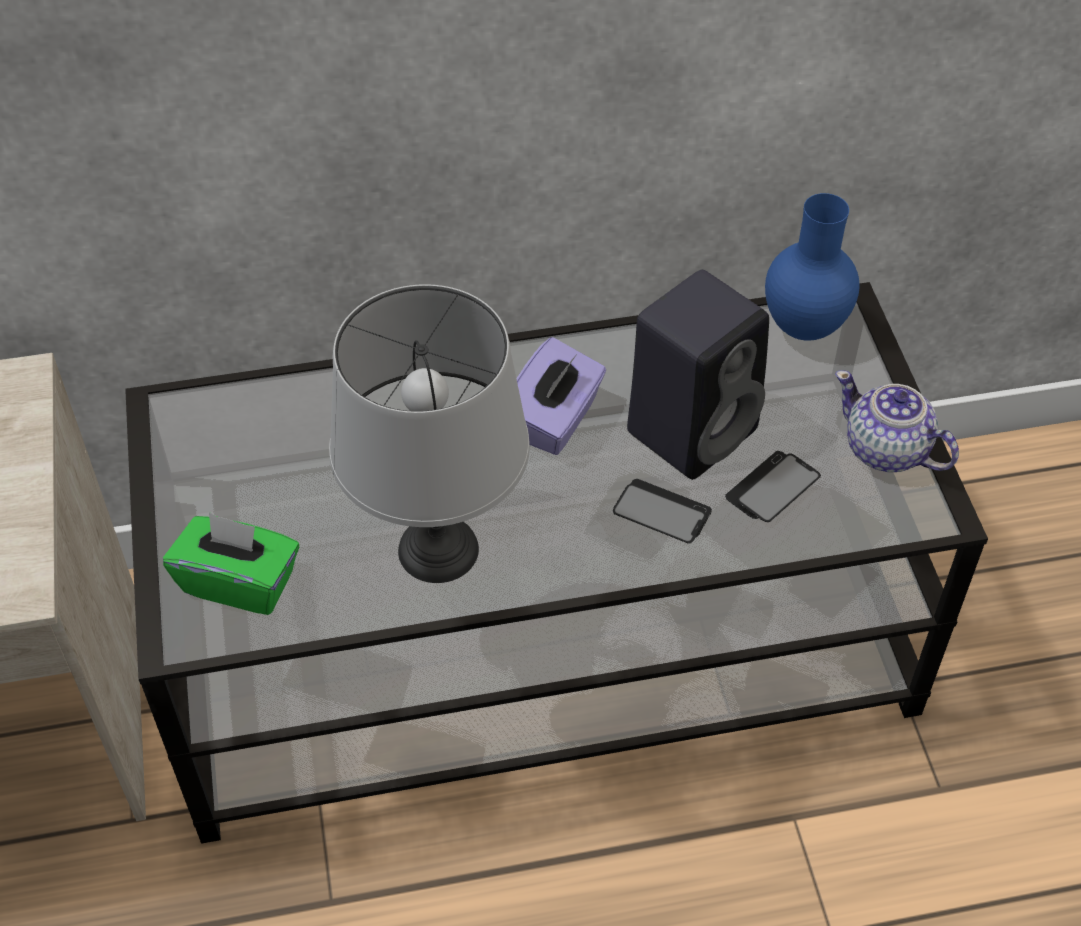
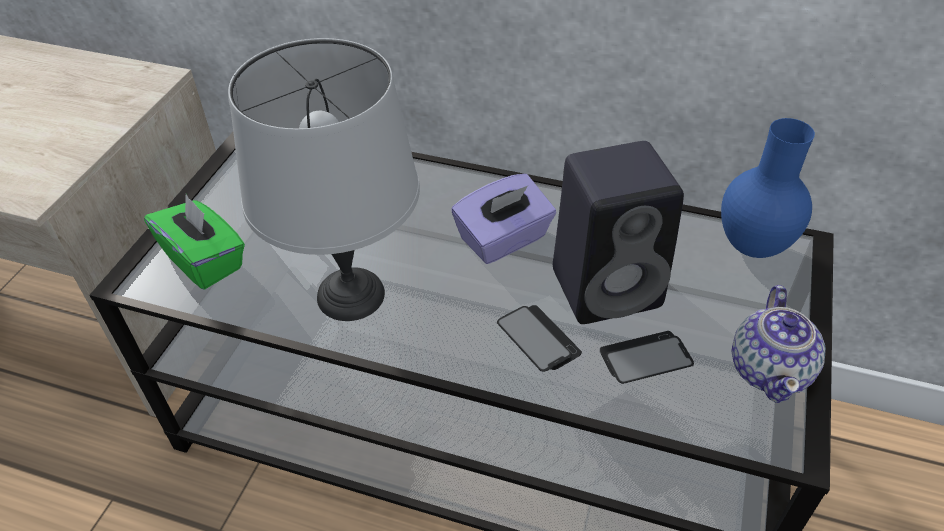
camera: 30 degrees right, 5 degrees down
(886, 451) = (770, 370): teapot -> teapot turned 150 degrees counterclockwise

